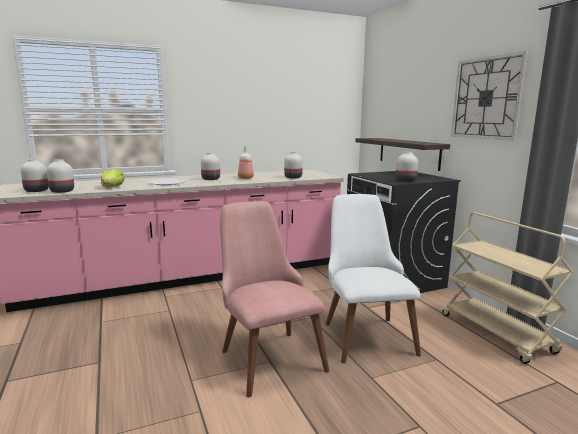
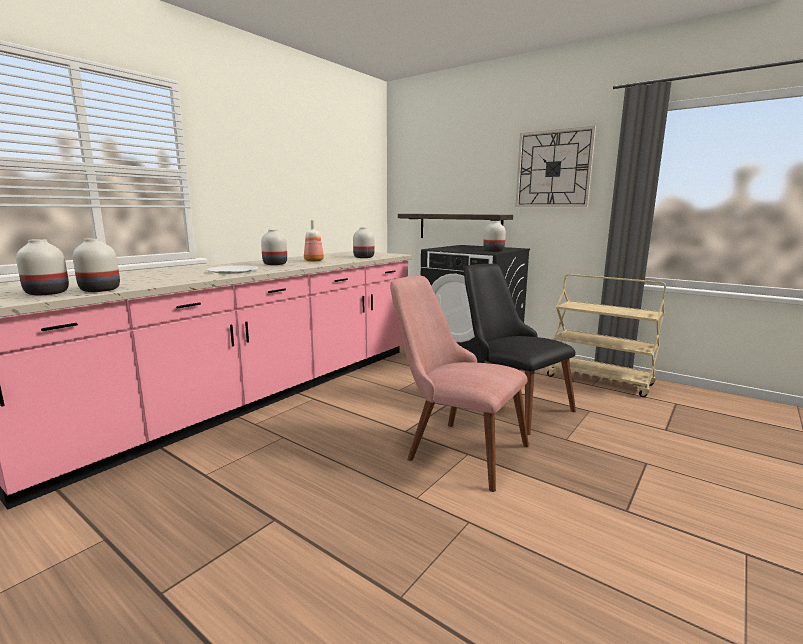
camera: 30 degrees left, 0 degrees up
(112, 187) = (168, 280): lettuce -> none
(364, 332) = (509, 405): white chair -> black chair

